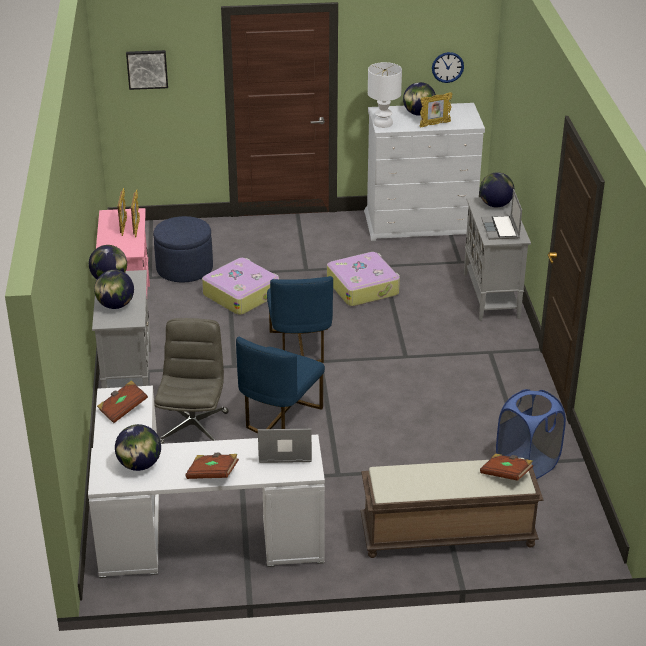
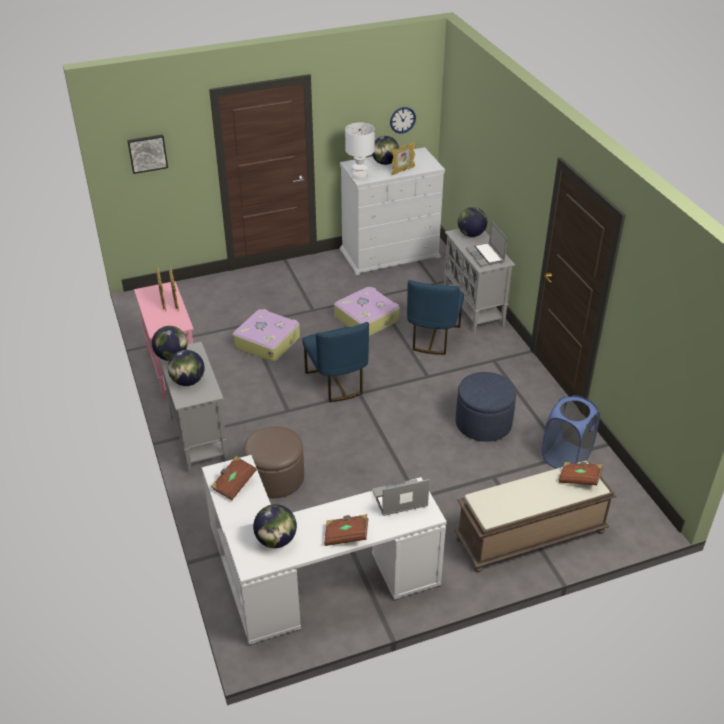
camera: 15 degrees left, 5 degrees up
(184, 269) = (208, 326): blue ottoman -> blue ottoman (483, 423)
(193, 428) = (275, 477): grey office chair -> brown ottoman
(279, 416) = (346, 452): blue chair -> blue chair (432, 337)

